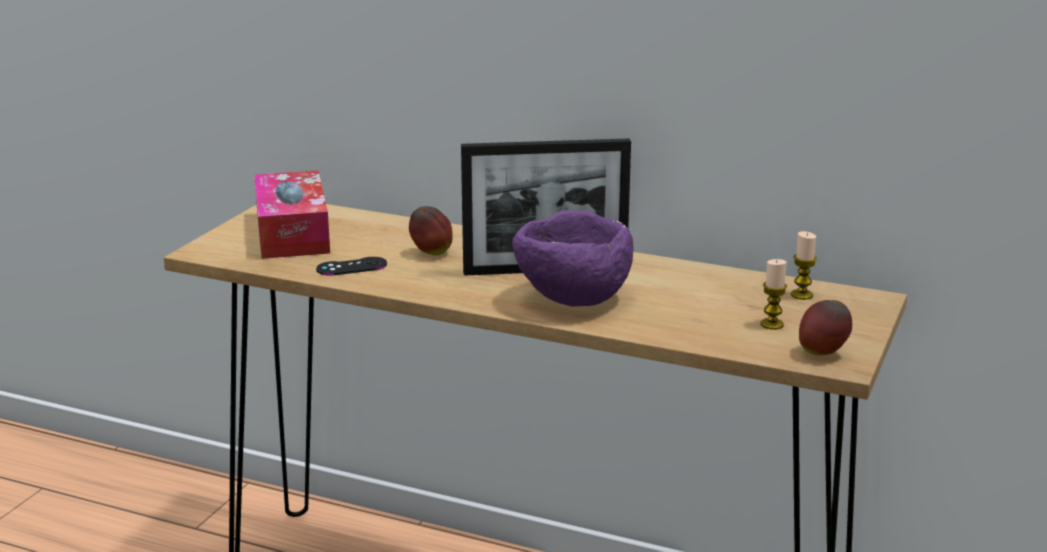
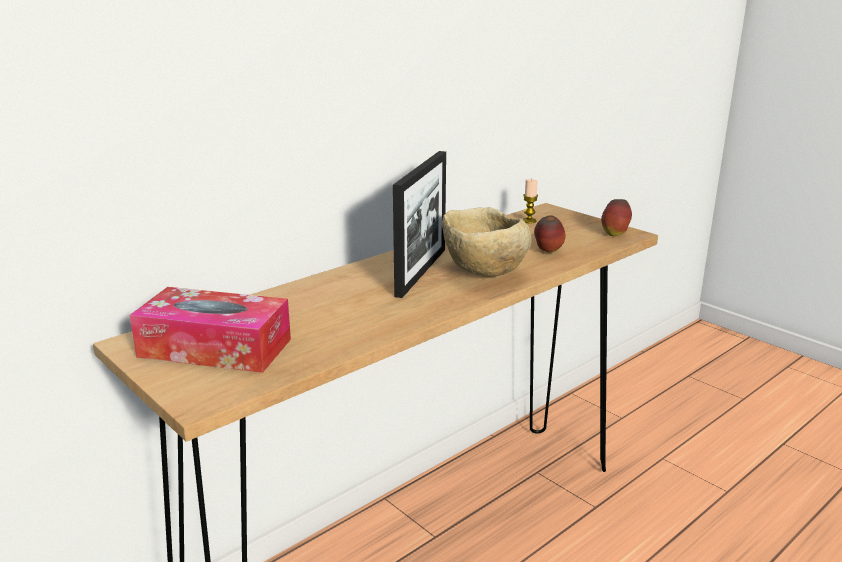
camera: 65 degrees left, 0 degrees up
(351, 267) = (335, 335): black game controller -> none
(431, 253) = (343, 301): apple -> apple (548, 252)
(572, 299) = (483, 274): purple bowl -> beige bowl
(771, 324) = (566, 235): candle -> none

